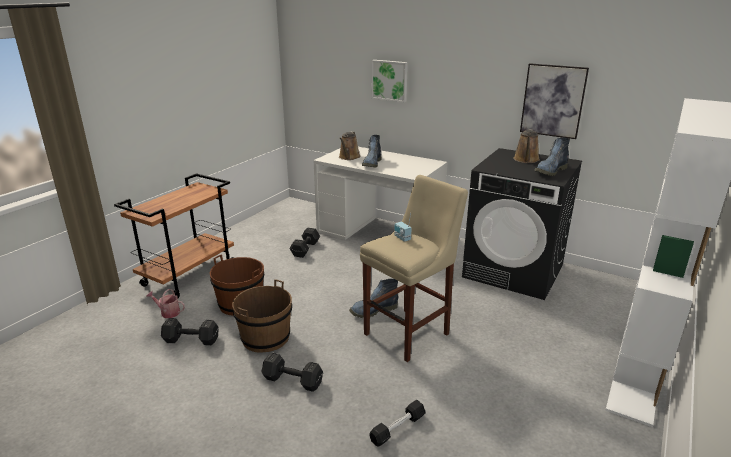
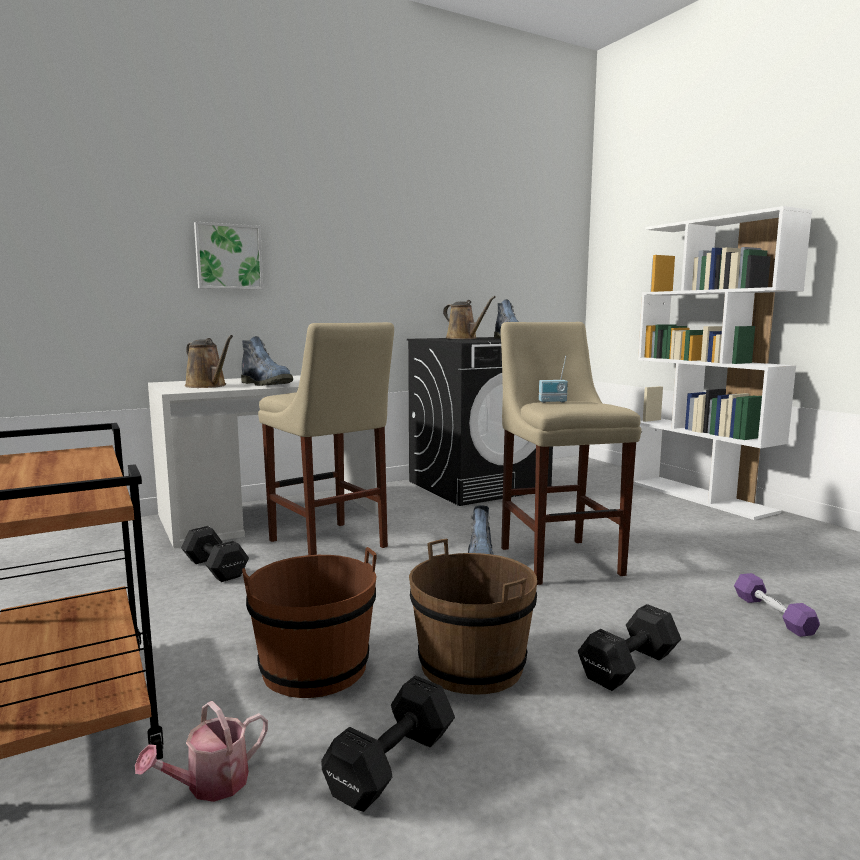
camera: 60 degrees left, 15 degrees down
(356, 263) = (330, 545): none -> beige stool
(397, 428) = (773, 614): black dumbbell -> purple dumbbell
(553, 101) = (454, 272): picture -> none

